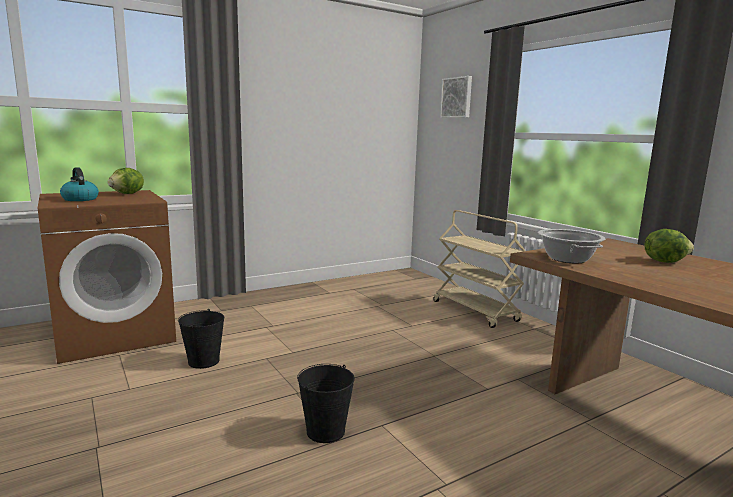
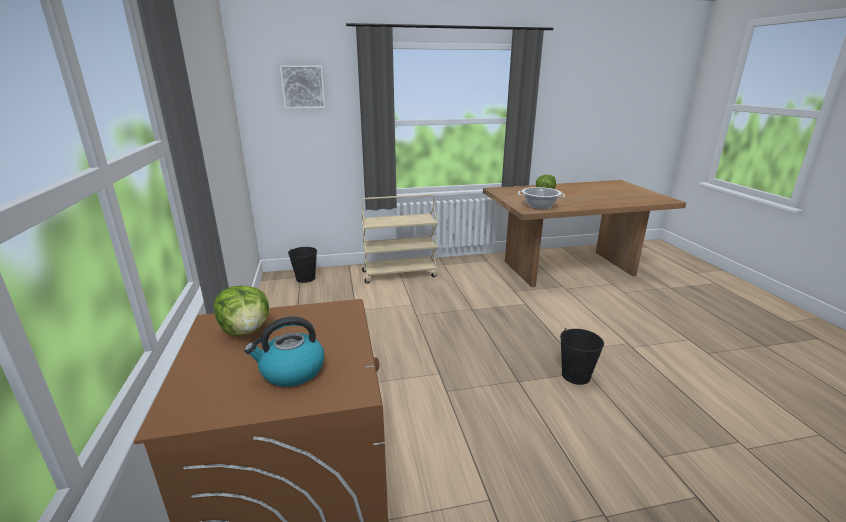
camera: 70 degrees left, 10 degrees up
(204, 361) = (438, 435): black bucket -> black bucket (305, 278)

